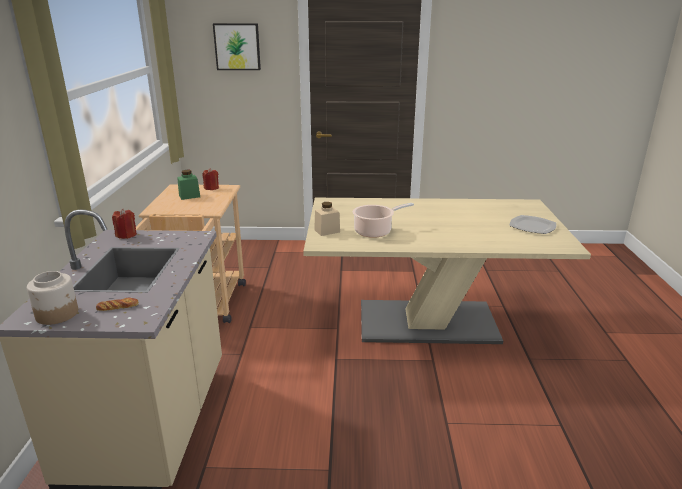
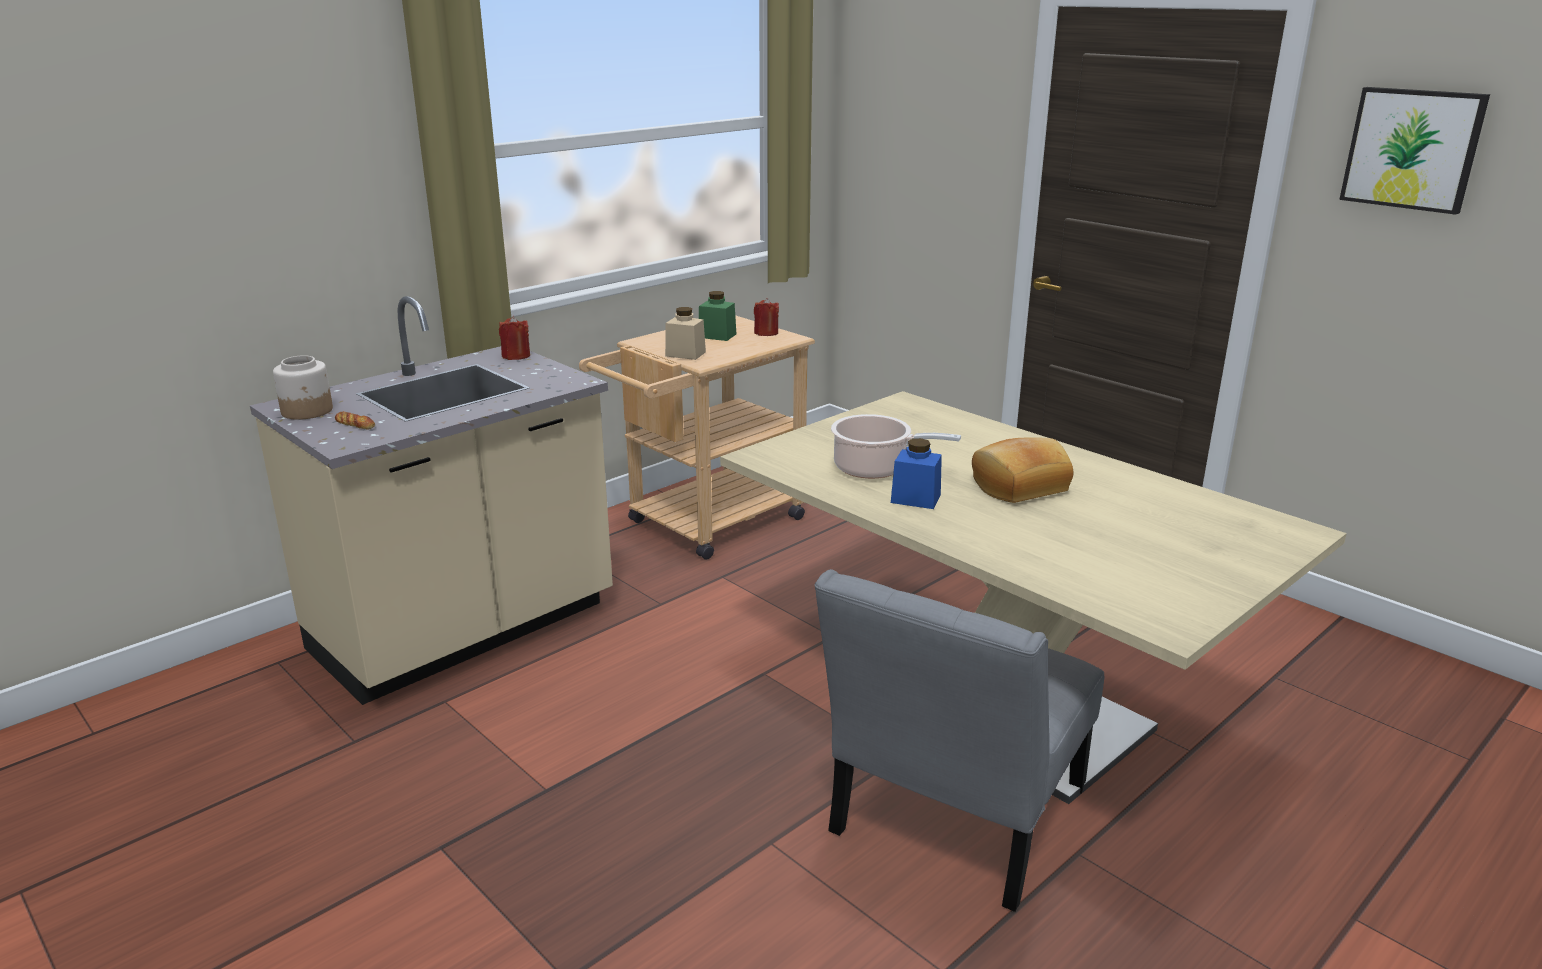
camera: 45 degrees right, 0 degrees up
(237, 46) = (933, 94): picture -> picture (1413, 149)
(327, 231) = (808, 443): beige jar -> beige jar (685, 354)
(414, 237) = (915, 499): none -> blue jar
(433, 219) = (1018, 486): none -> bread
(483, 372) = (951, 820): none -> grey chair
(533, 226) = (1186, 568): plate -> none

